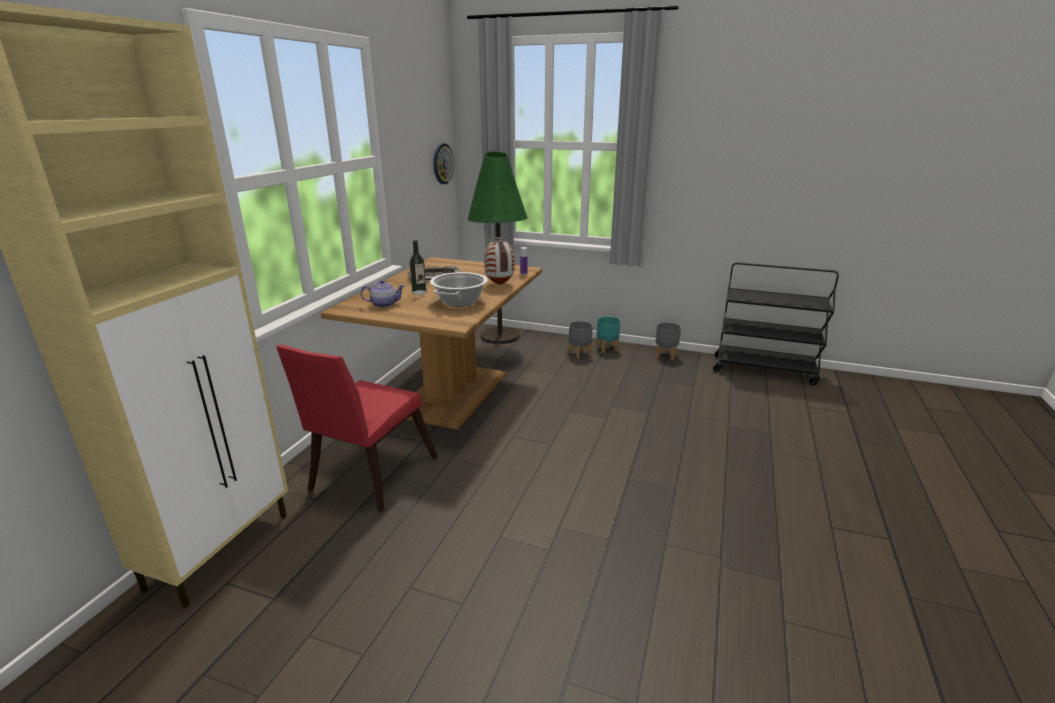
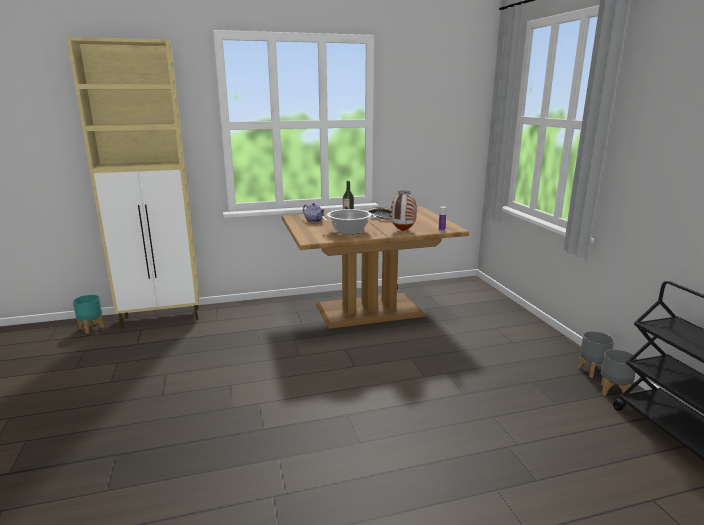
camera: 55 degrees right, 5 degrees down
(368, 477) = (249, 324): red chair -> none
(442, 164) = (462, 133): wall clock -> none
(500, 336) = (478, 293): green floor lamp -> none
(580, 354) = (510, 331): grey planter -> grey planter (614, 392)
(607, 348) = (545, 339): turquoise planter -> turquoise planter (91, 328)

